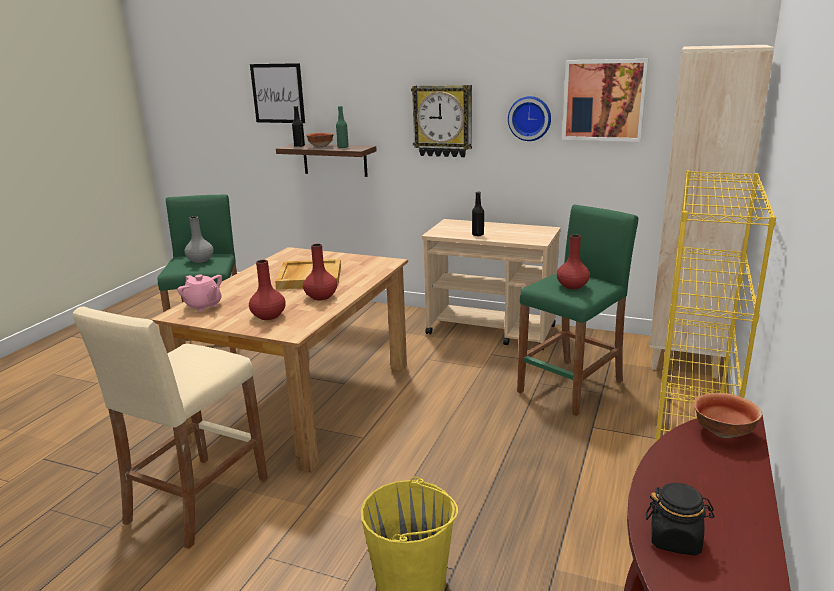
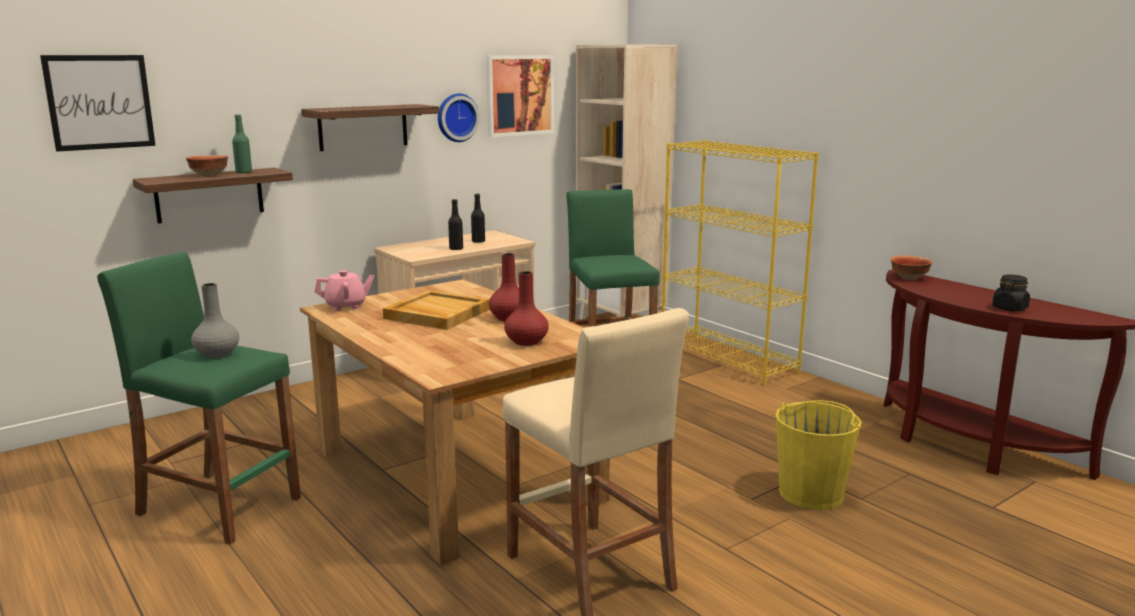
camera: 60 degrees left, 5 degrees down
(203, 306) = (437, 362): pink teapot -> pink teapot (346, 306)
(299, 146) = (170, 179): black bottle -> black bottle (478, 241)
(443, 121) = (363, 127): wall clock -> shelf
(572, 286) = (621, 260): red vase -> none

